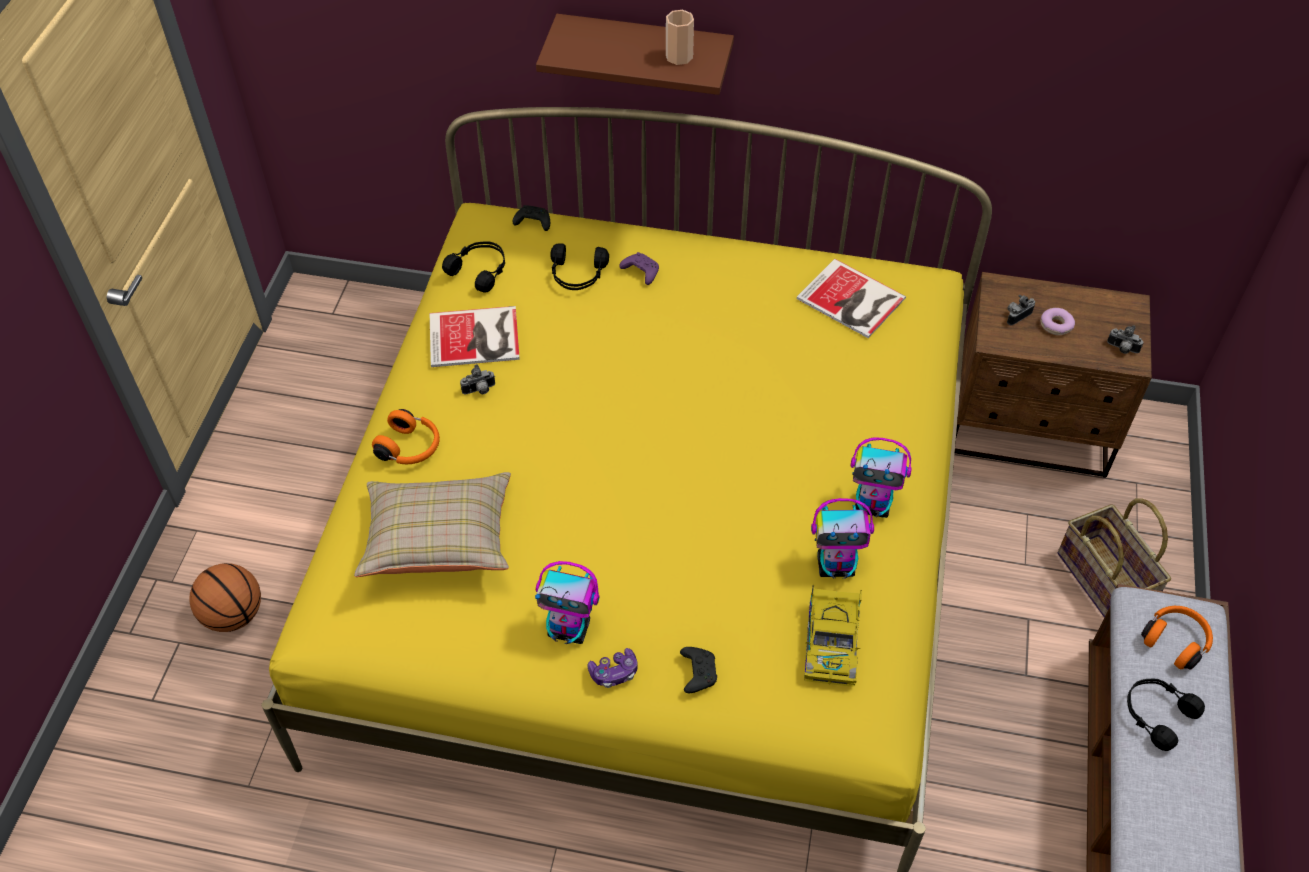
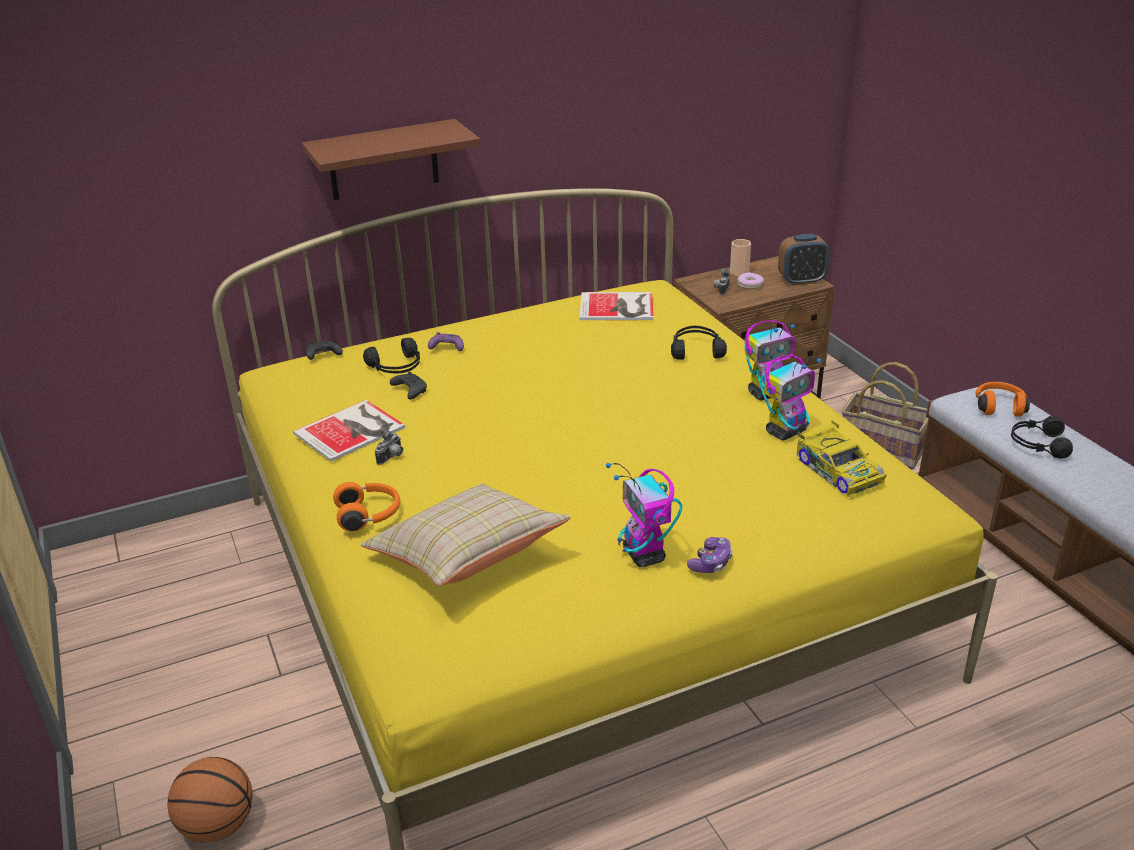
camera: 35 degrees left, 20 degrees down
(480, 270) = (309, 394): black headphones -> black headphones (696, 350)
(570, 629) = (644, 555): toy robot -> toy robot turned 90 degrees clockwise
(679, 56) = (429, 134): cup -> cup (739, 272)
(697, 672) = (771, 531): black game controller -> black game controller (409, 391)
(1122, 349) = (801, 281): camera -> alarm clock

